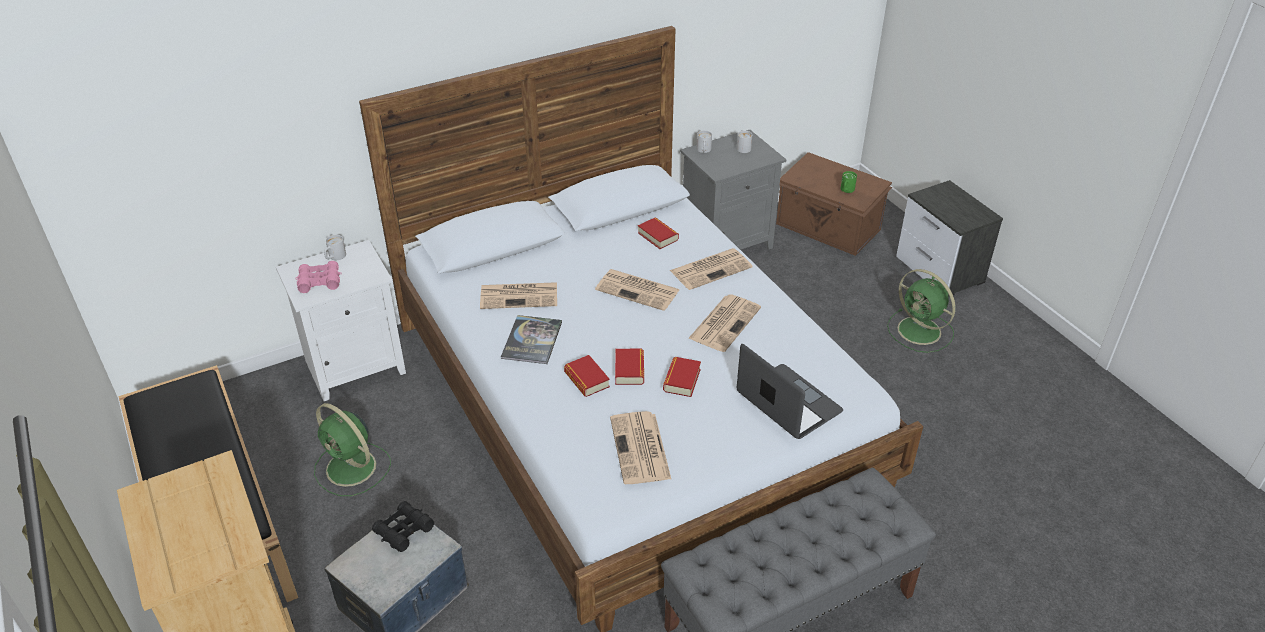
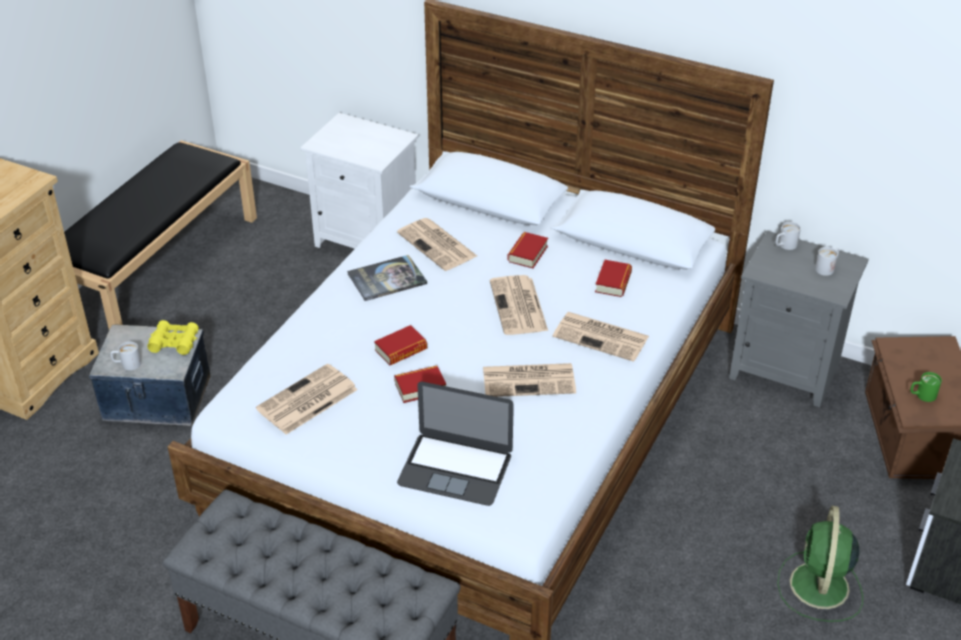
camera: 55 degrees right, 0 degrees up
(319, 281) = (342, 140): pink binoculars -> none
(335, 257) = (378, 131): white mug -> white mug (127, 364)
(352, 469) = (260, 301): green fan -> none
(403, 530) = (174, 342): black binoculars -> yellow binoculars
(586, 380) = (365, 331): book -> book (527, 254)
(788, 402) = (455, 469): laptop -> laptop turned 90 degrees clockwise

